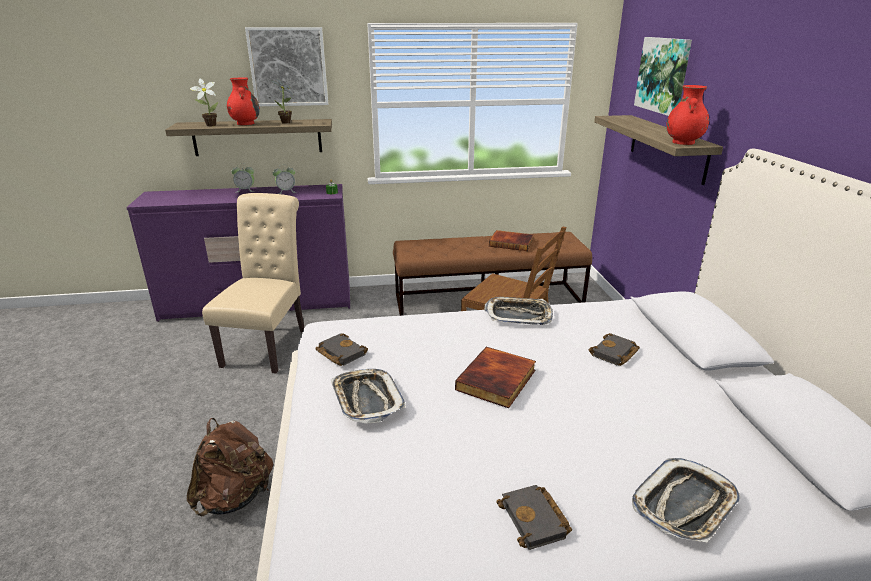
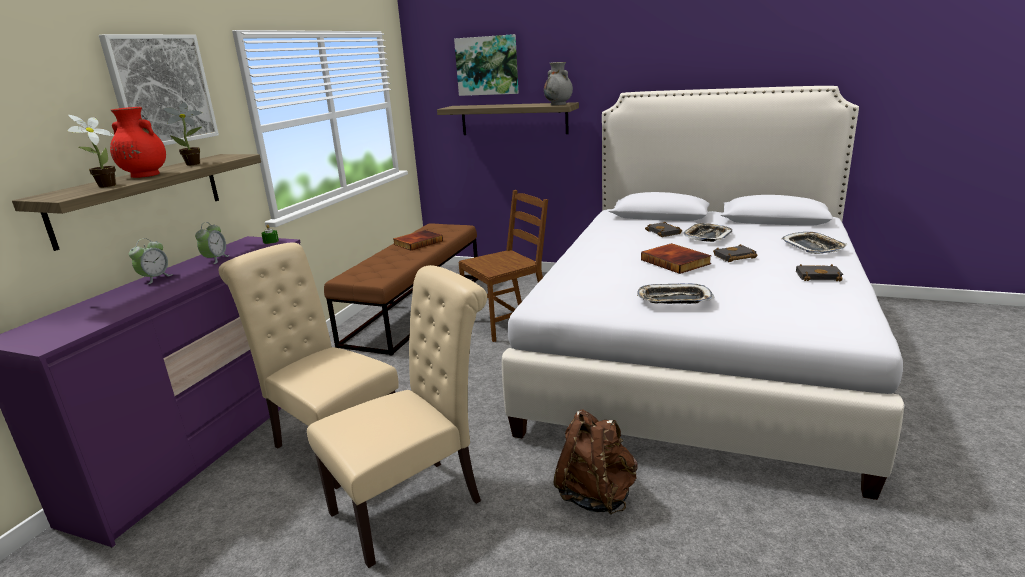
camera: 60 degrees left, 5 degrees down
(209, 405) = (415, 503): none -> beige chair
(339, 353) = (595, 301): black book -> black book (734, 257)
(518, 315) = (589, 244): tray -> tray (707, 236)
(683, 142) = (558, 104): red vase -> grey vase

